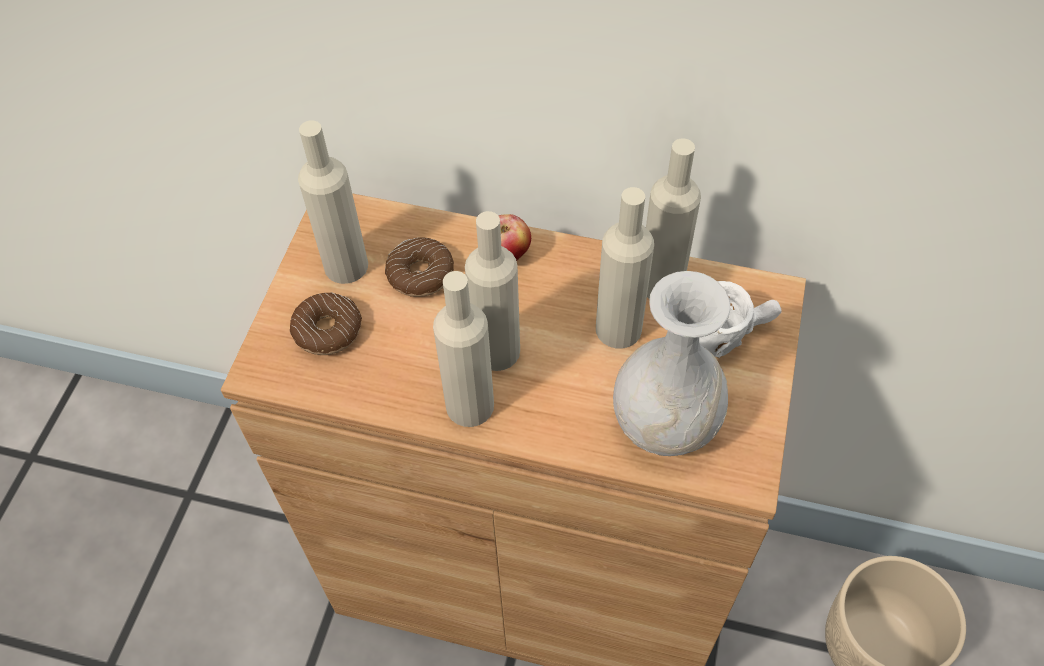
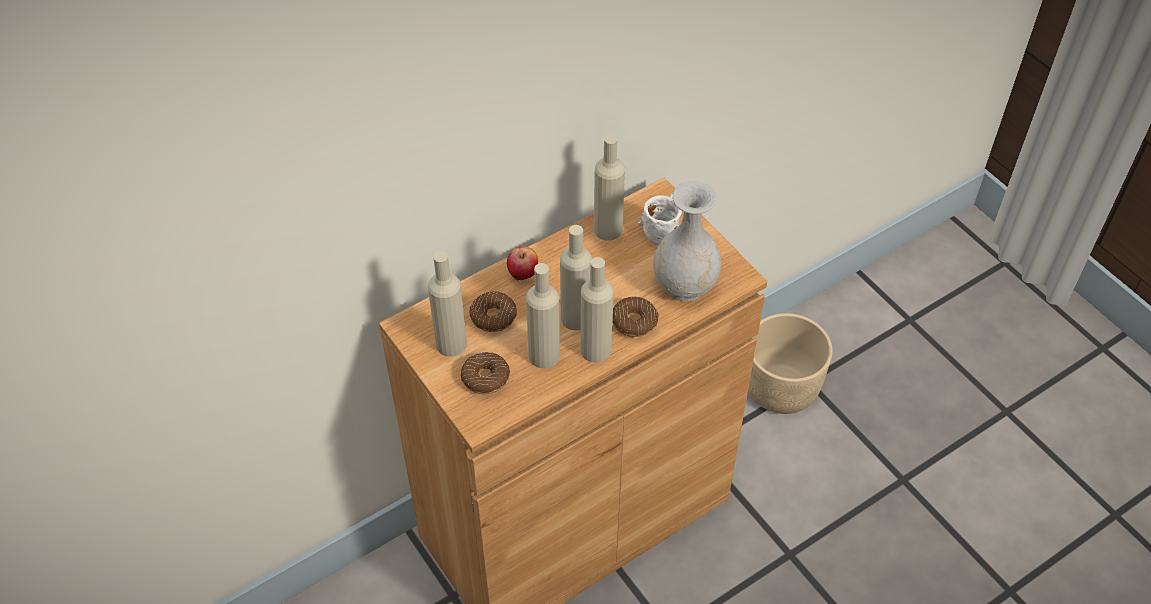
camera: 50 degrees left, 5 degrees down
(551, 413) = (634, 322): none -> donut
(618, 329) = (615, 263): beige bottle -> beige bottle (544, 355)

